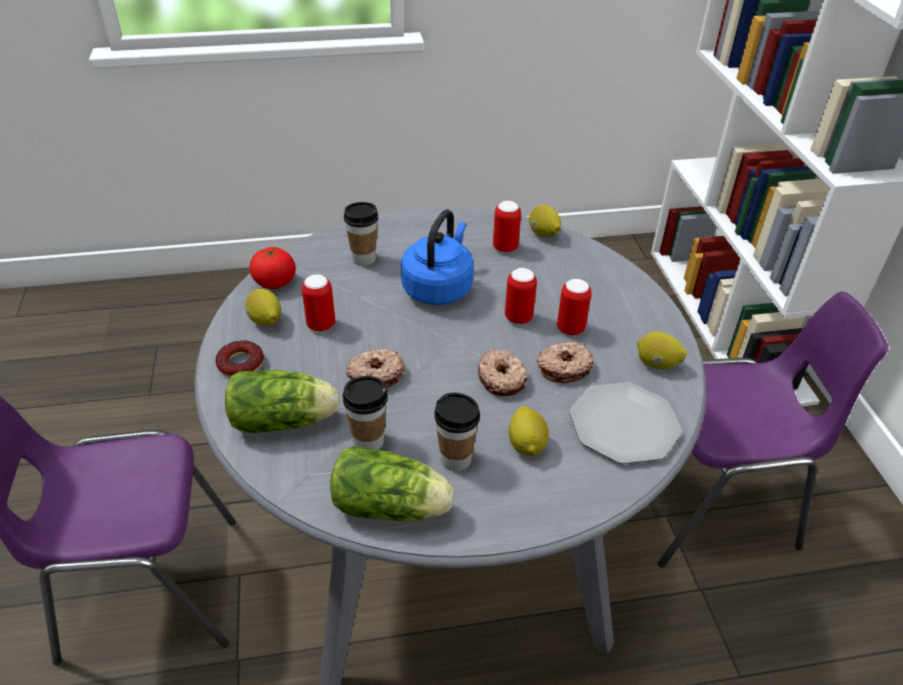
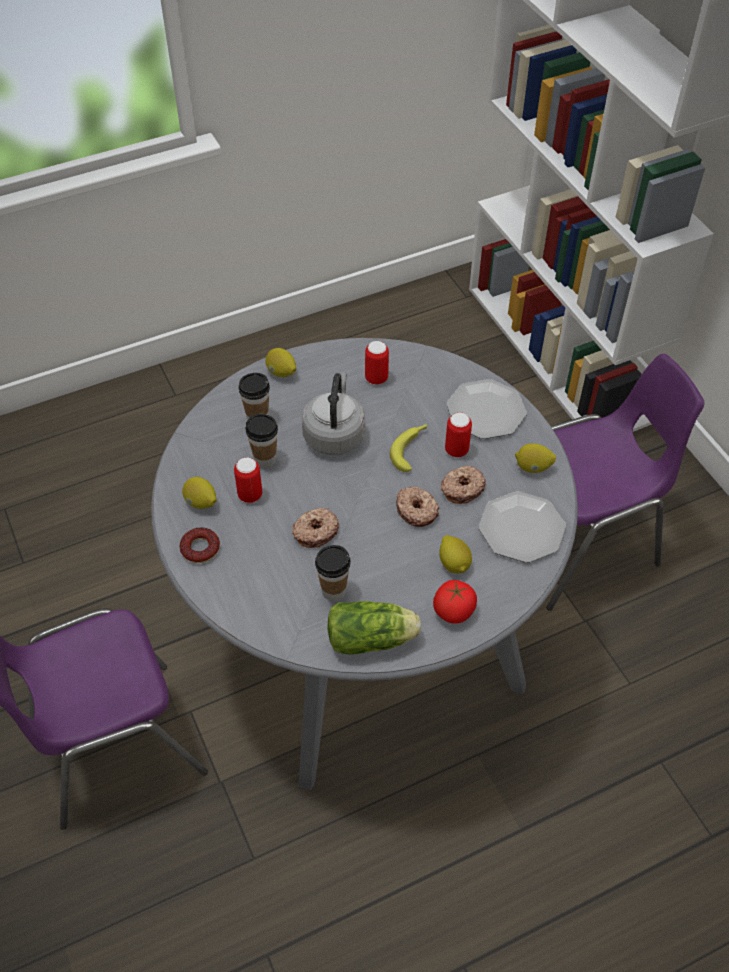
camera: 15 degrees left, 10 degrees up
(274, 282) = (190, 462): tomato -> tomato (453, 611)
(286, 421) = (262, 589): lettuce -> none
(439, 287) = (334, 434): blue kettle -> grey kettle
(455, 459) = (405, 589): cup -> cup (265, 459)
(518, 318) = (411, 449): can -> banana
(543, 234) = (405, 355): lemon -> lemon (281, 372)
(617, 298) = (485, 411): none -> plate

